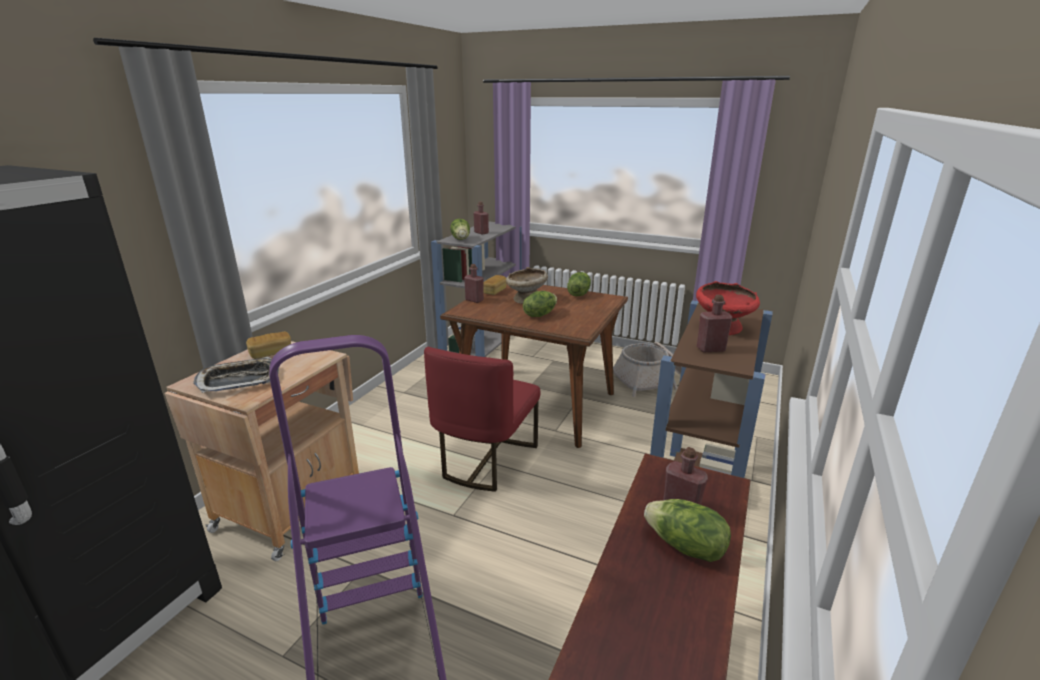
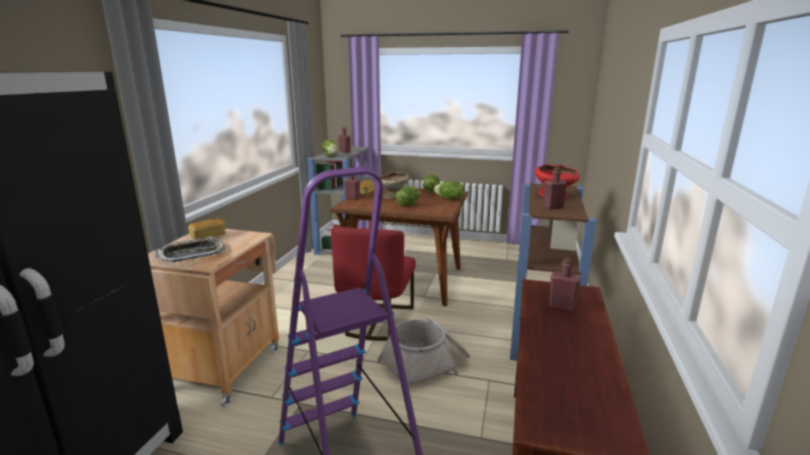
camera: 10 degrees left, 5 degrees down
(650, 380) = (485, 258): basket -> basket (426, 364)
(685, 547) = (573, 325): lettuce -> lettuce (449, 199)

